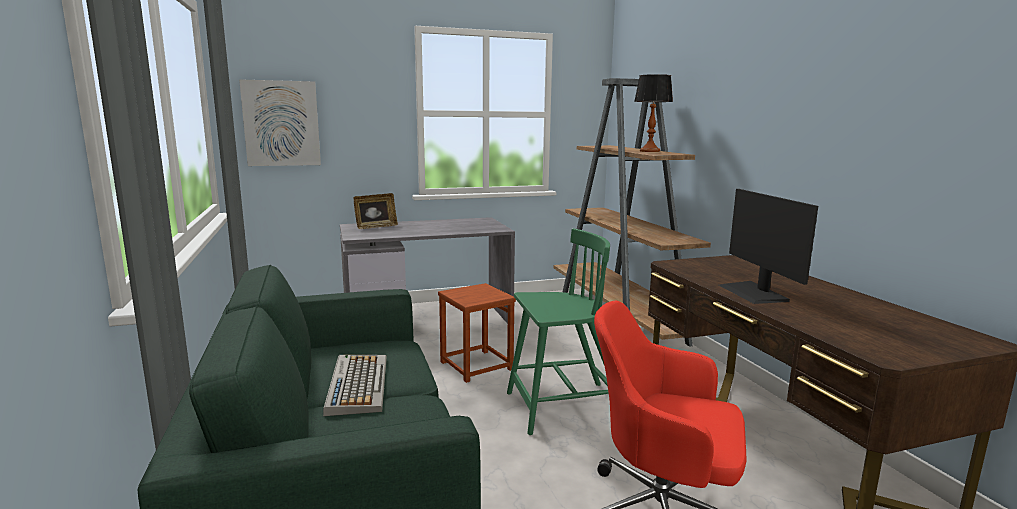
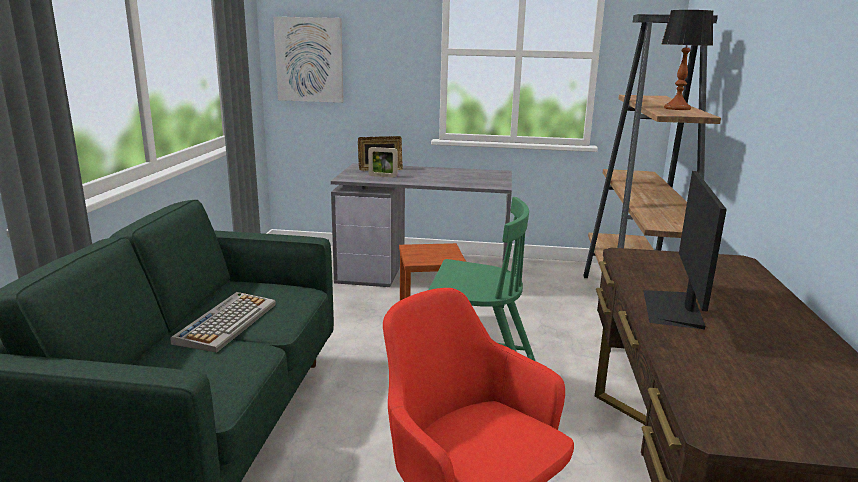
camera: 25 degrees right, 5 degrees up
(387, 232) = (382, 176): none -> picture frame

